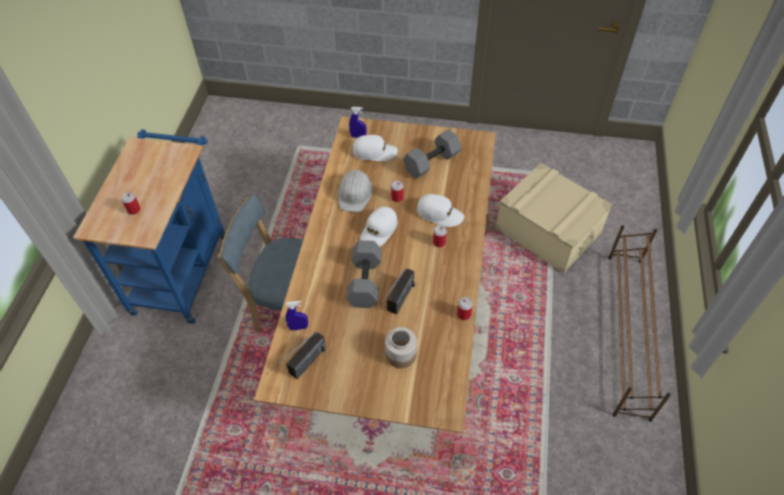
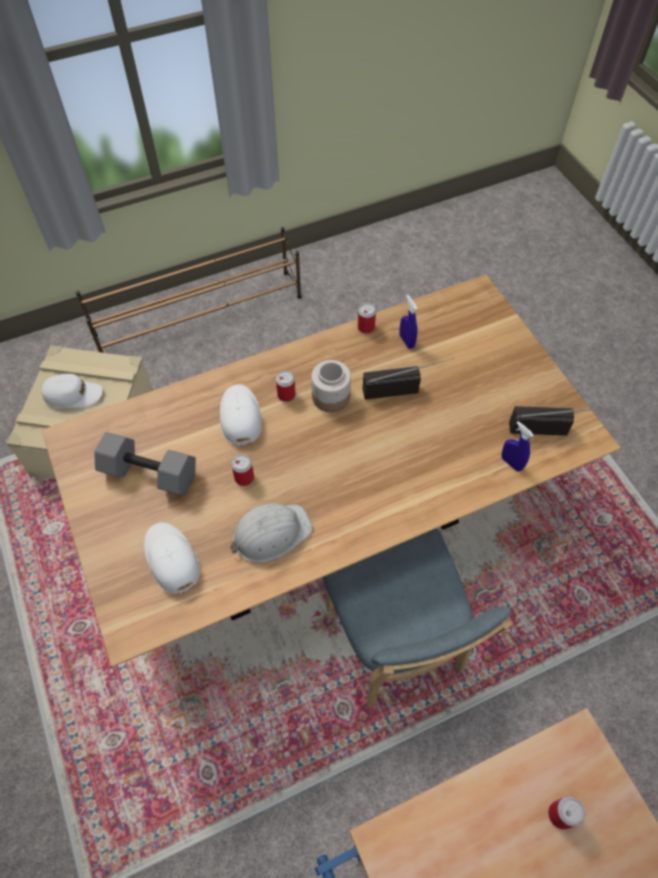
camera: 125 degrees left, 5 degrees up
(358, 136) = (149, 605): blue spray bottle -> blue spray bottle (406, 341)
(364, 281) = (399, 437): grey dumbbell -> none
(379, 231) = (314, 466): white cap -> white cap (73, 395)
(400, 354) = (456, 354): jar -> jar (331, 397)

